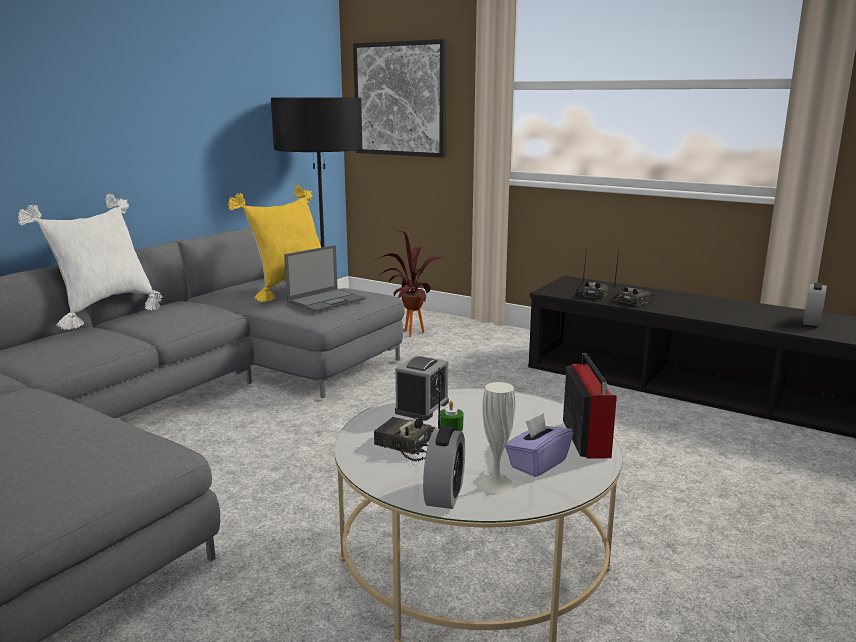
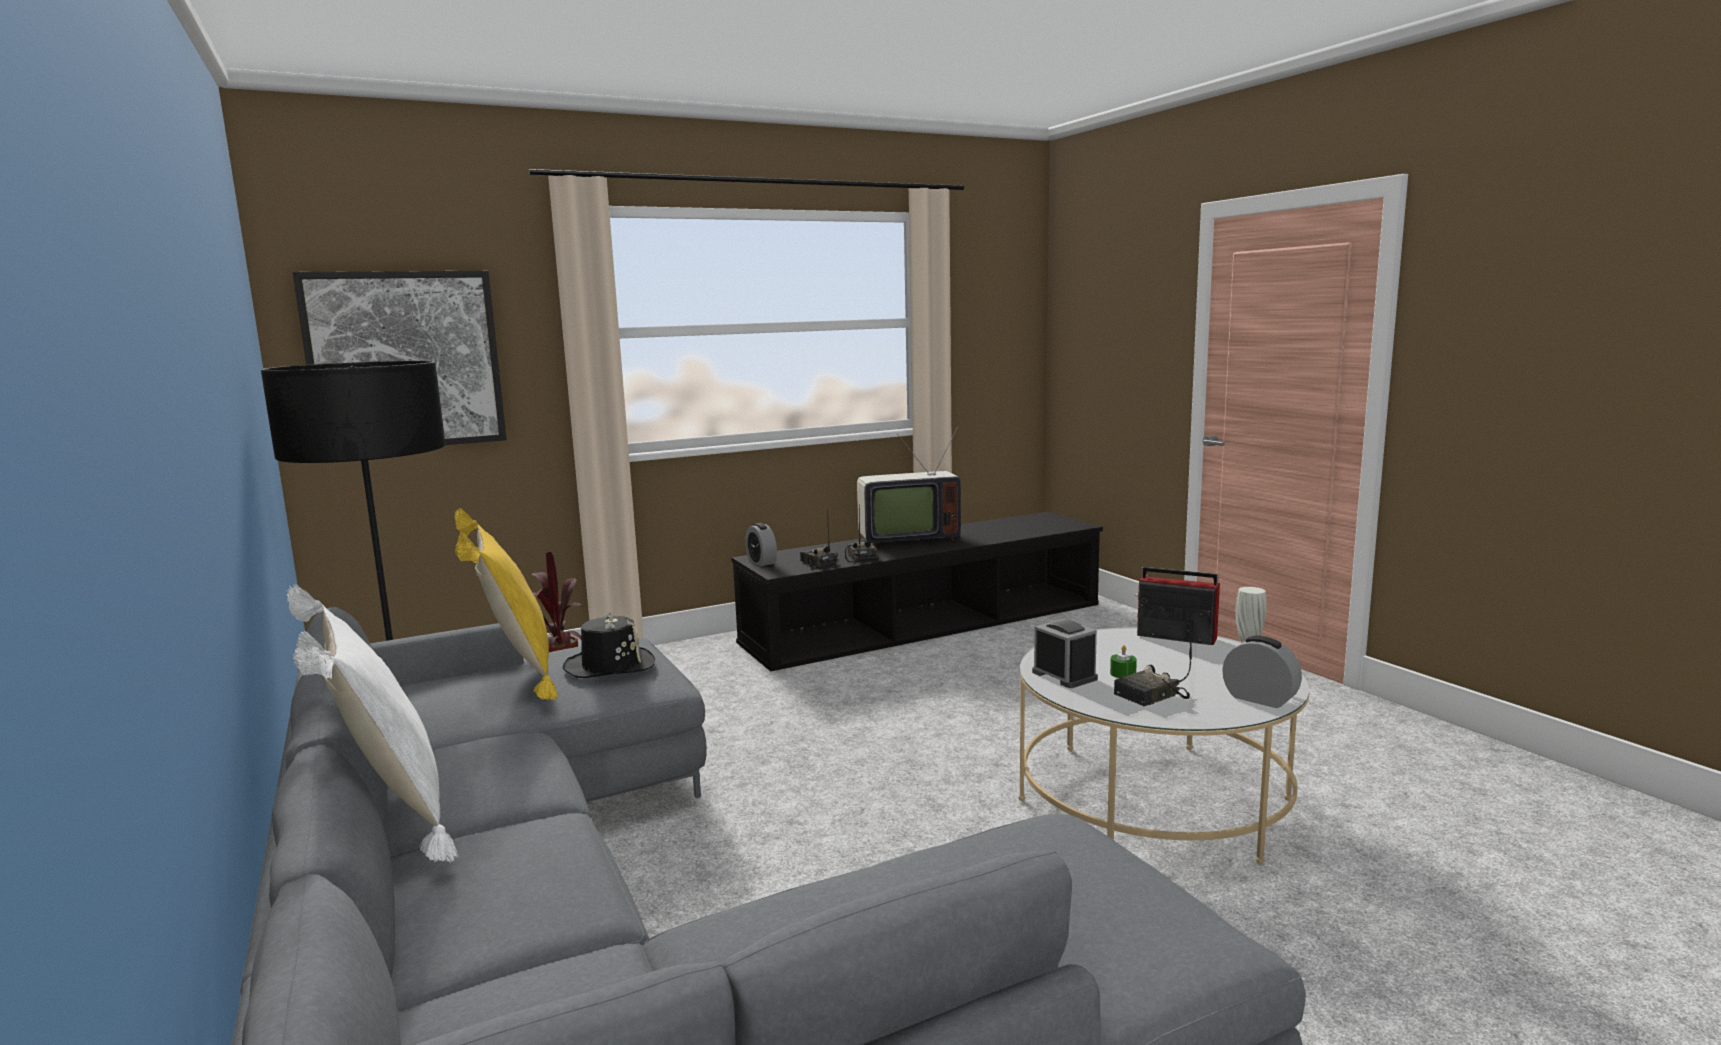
camera: 60 degrees left, 5 degrees down
(327, 300) = (610, 666): laptop -> black hat
(537, 464) = (1215, 660): purple tissue box -> none
(715, 303) = (906, 539): none -> television
(812, 322) = (988, 530): alarm clock -> alarm clock (761, 562)

